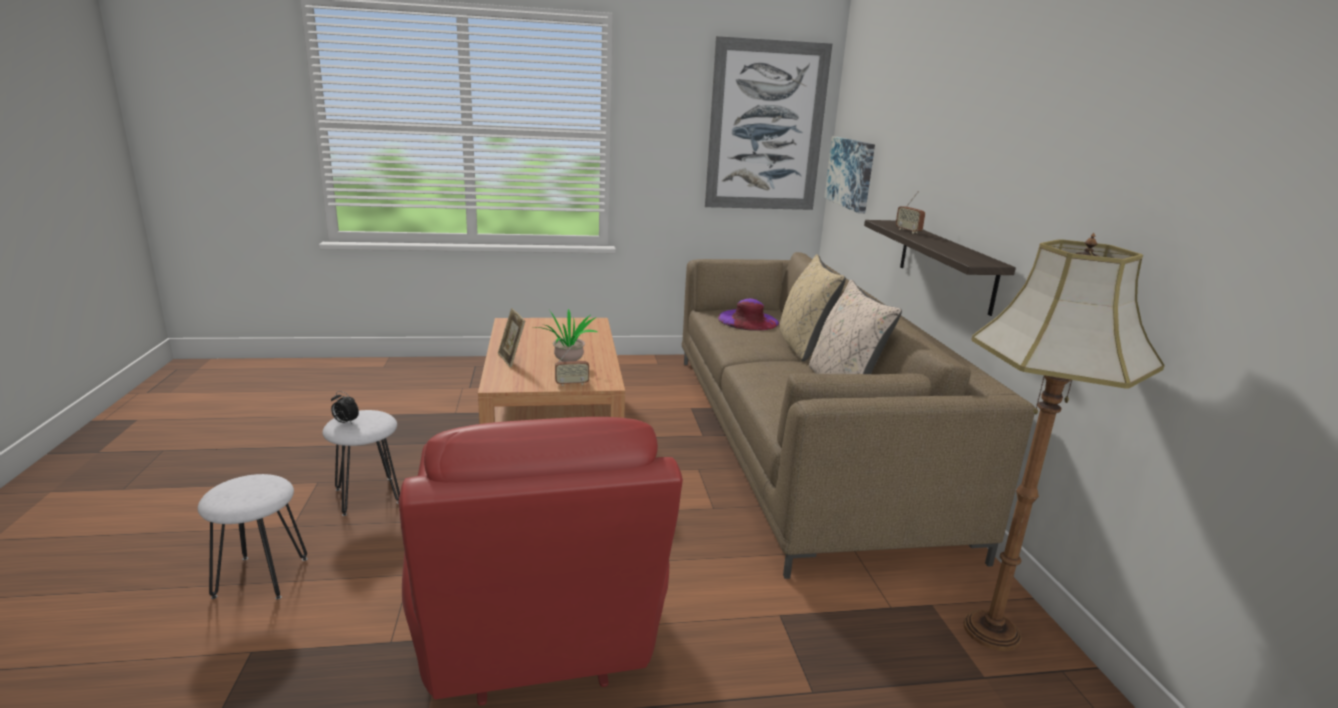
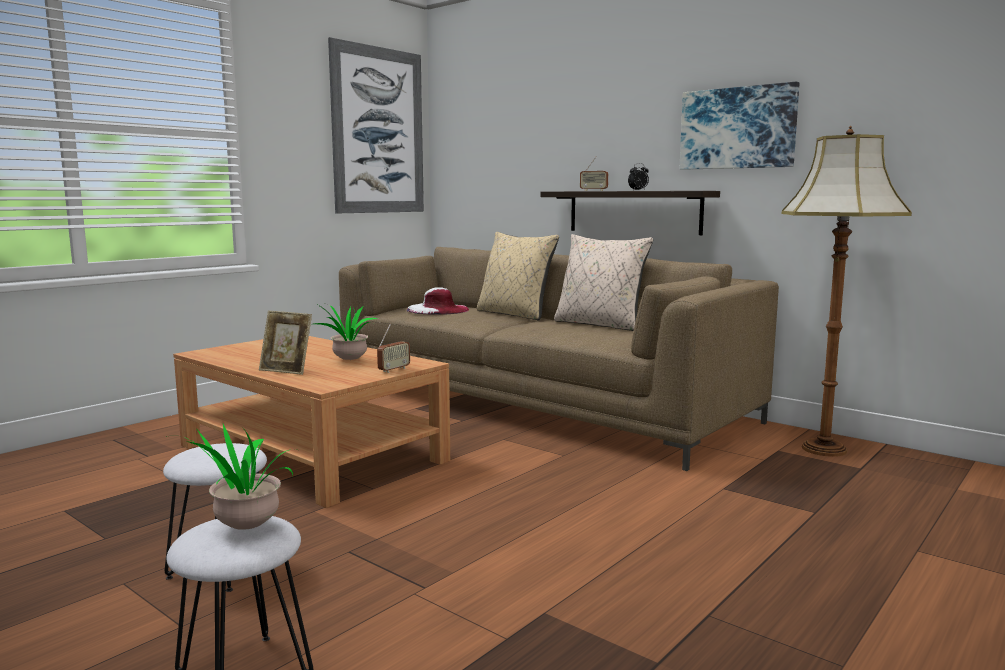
camera: 40 degrees left, 10 degrees down
(252, 489) = (242, 529): none -> potted plant
(345, 422) = (202, 459): alarm clock -> alarm clock (638, 190)
(538, 636) = (611, 572): red armchair -> none
(748, 320) = (438, 309): purple hat -> white hat
(851, 173) = (470, 168): picture -> picture (738, 128)

